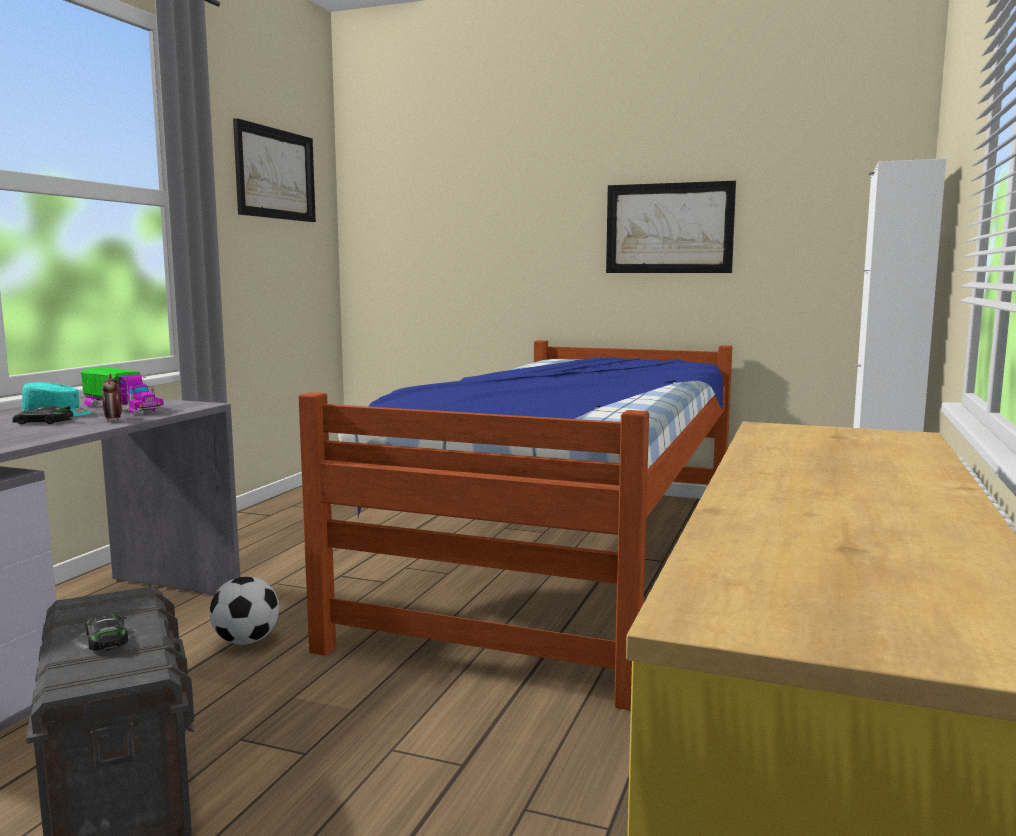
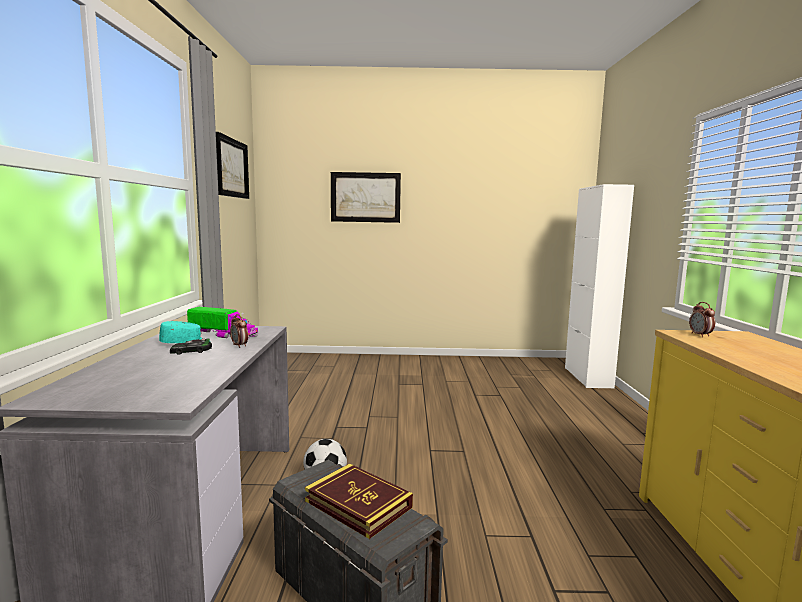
camera: 20 degrees left, 0 degrees up
(107, 639) = (358, 504): toy car -> book
(565, 558) = (451, 399): bed -> none
(669, 228) = (464, 210): picture -> picture (365, 197)
(802, 432) = (700, 335): none -> alarm clock

